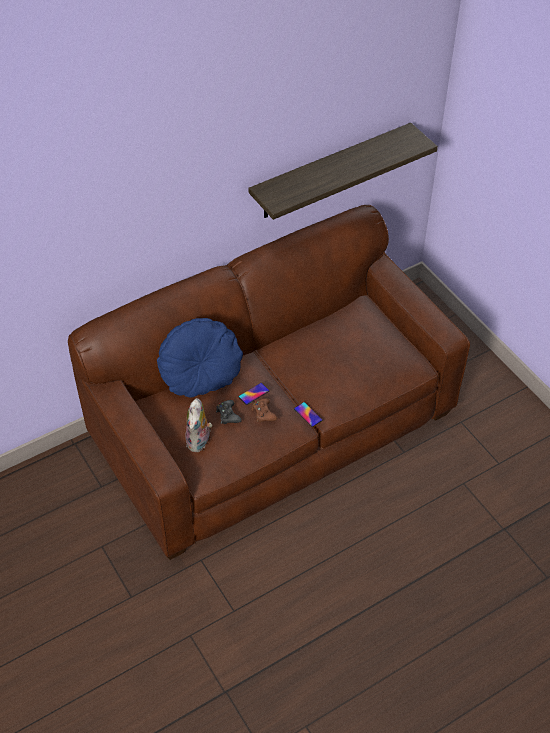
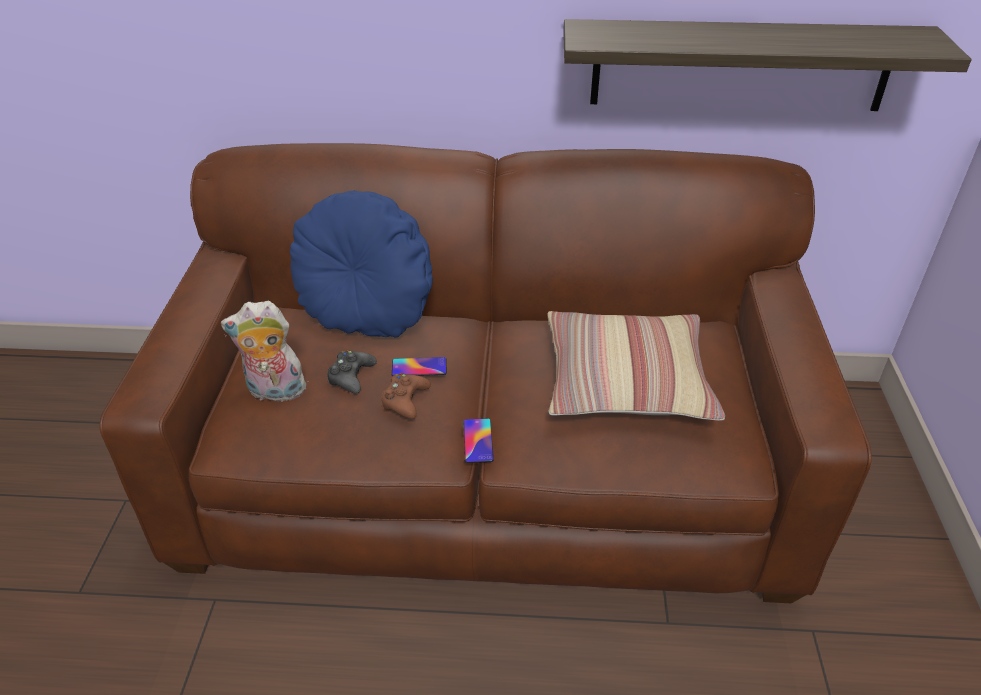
camera: 35 degrees right, 10 degrees down
(199, 442) = (274, 392): plush toy -> plush toy turned 45 degrees clockwise
(347, 352) = (626, 380): none -> pillow

